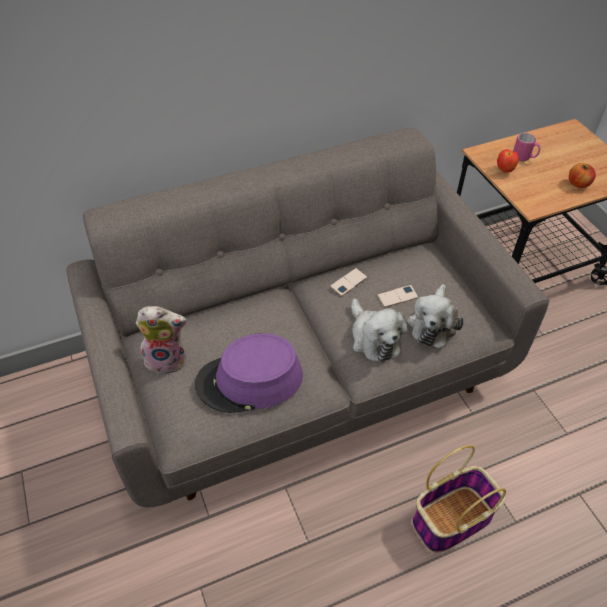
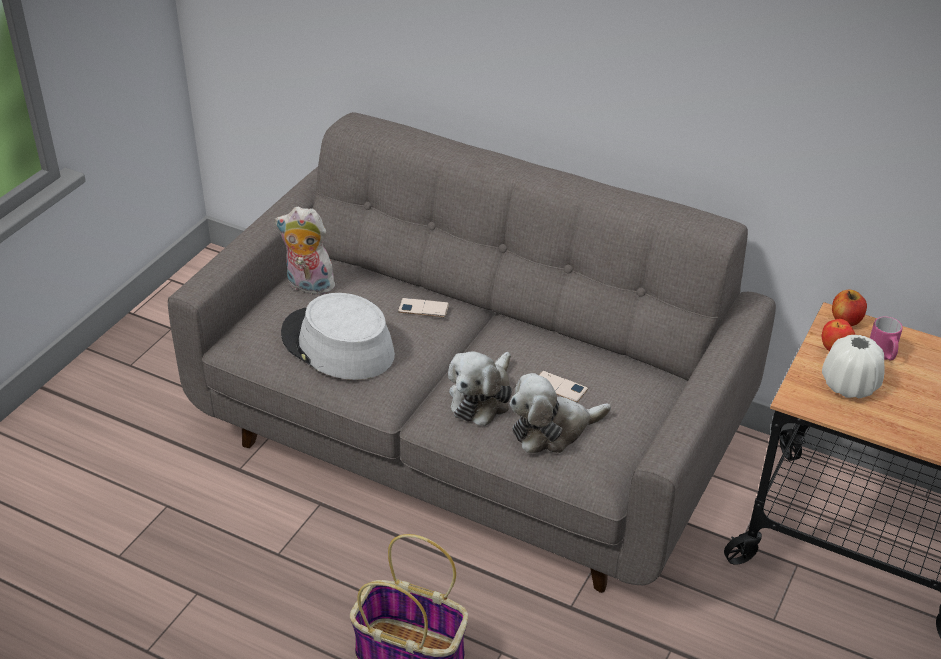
camera: 50 degrees right, 10 degrees down
(168, 359) = (308, 286): plush toy -> plush toy turned 150 degrees clockwise
(250, 381) = (337, 345): purple hat -> grey hat
(349, 282) = (536, 344): phone -> phone (423, 308)
(538, 183) = (849, 386): none -> white vase
(578, 184) = (900, 419): apple -> apple (846, 320)

